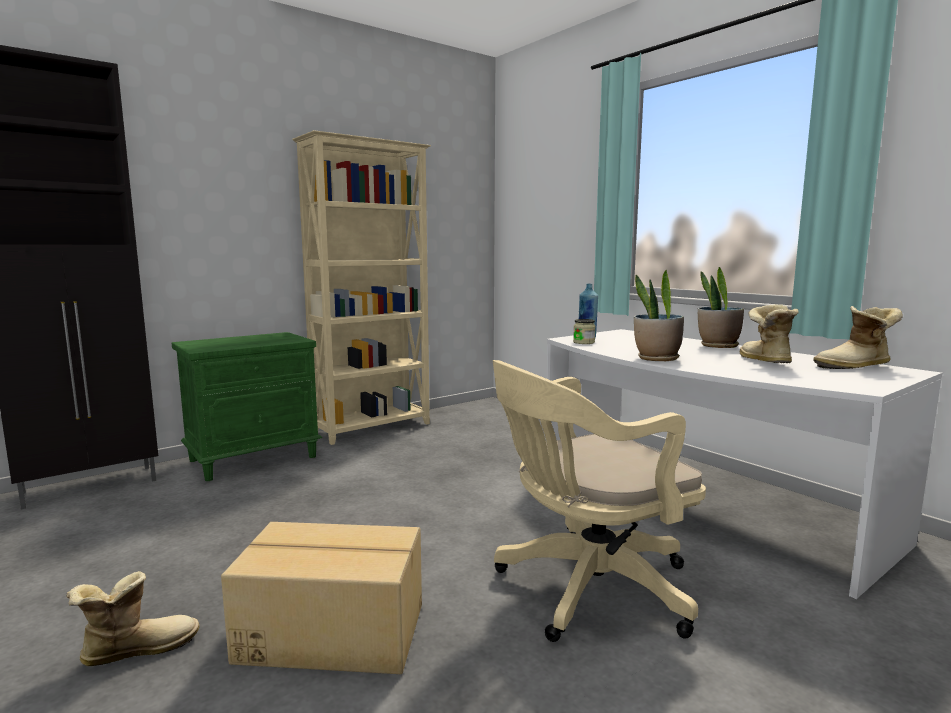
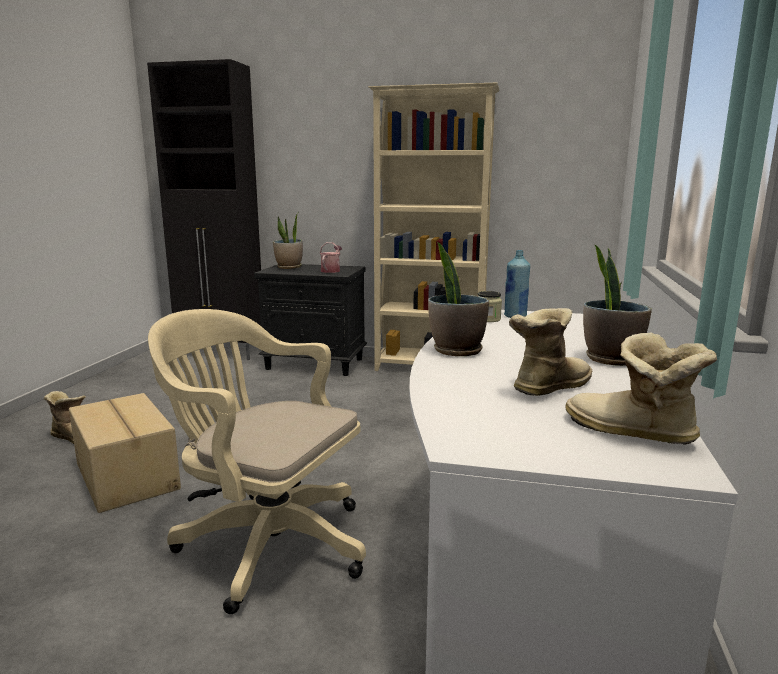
camera: 50 degrees right, 5 degrees up
(208, 343) = (289, 267): none -> potted plant
(254, 458) = (316, 364): green nightstand -> black nightstand
(273, 339) = (331, 270): none -> watering can

